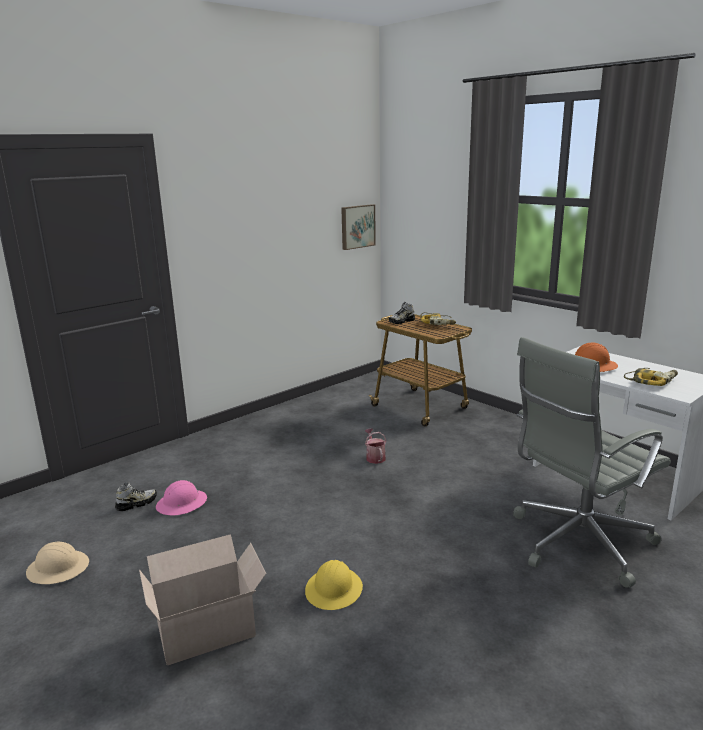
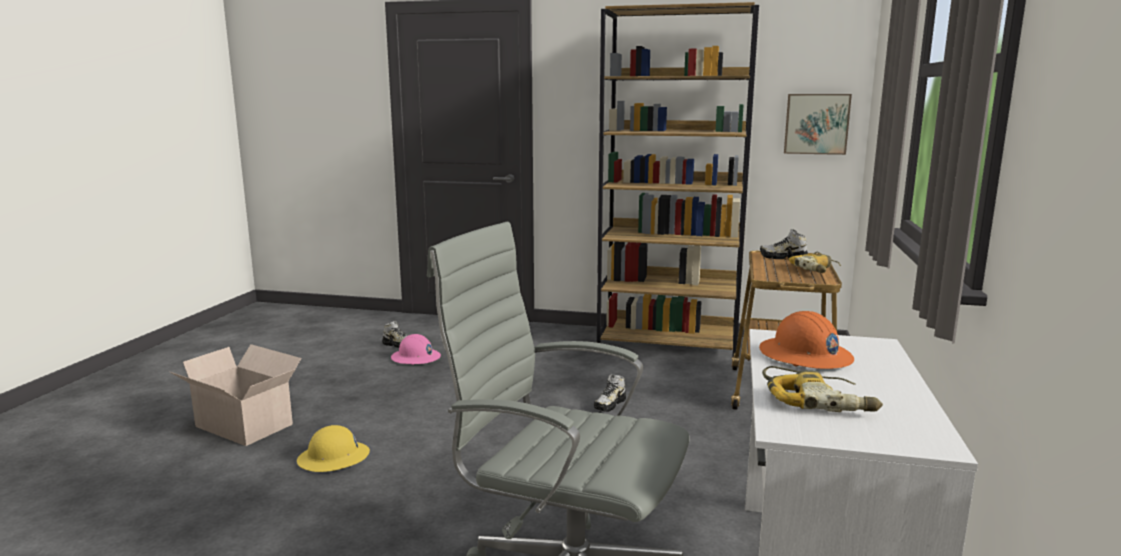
camera: 55 degrees right, 5 degrees down
(58, 568) = (292, 354): beige hard hat -> none
(308, 407) = (669, 343): none -> brown bookcase
(374, 457) = (610, 404): watering can -> shoe

